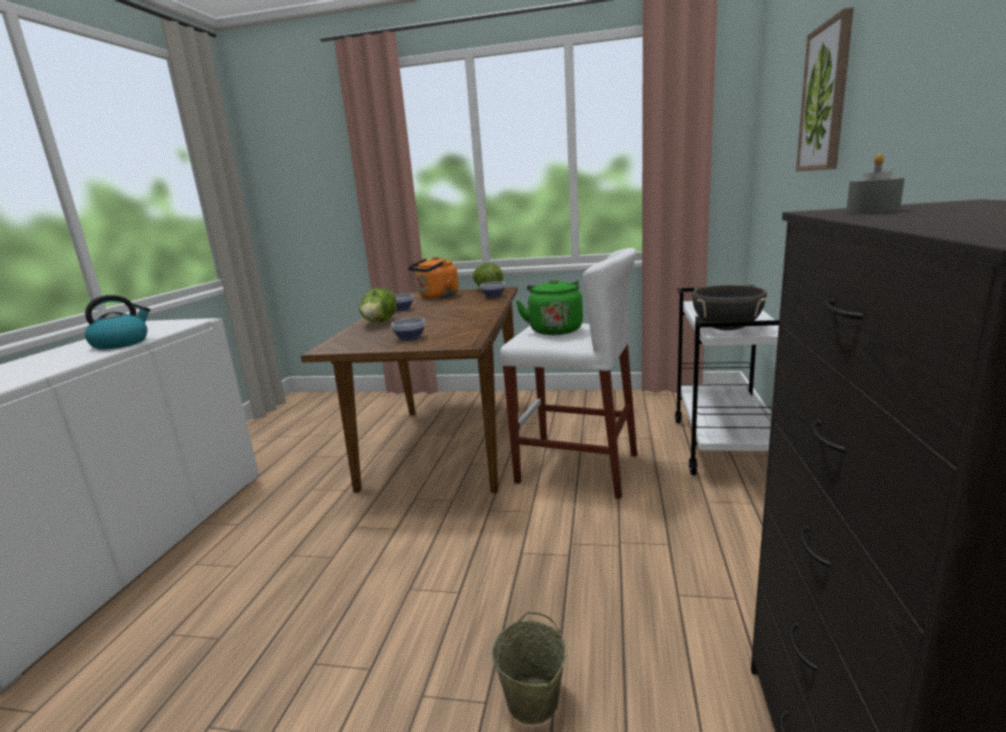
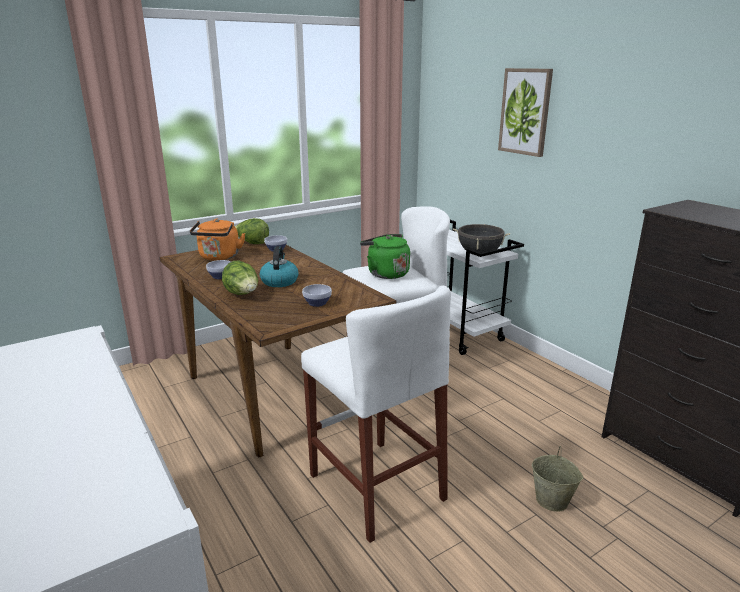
camera: 45 degrees left, 5 degrees up
(121, 343) = (83, 380): kettle -> kettle (279, 281)
(388, 564) = (376, 486): none -> white stool
(872, 211) = (690, 213): grey candle -> none

